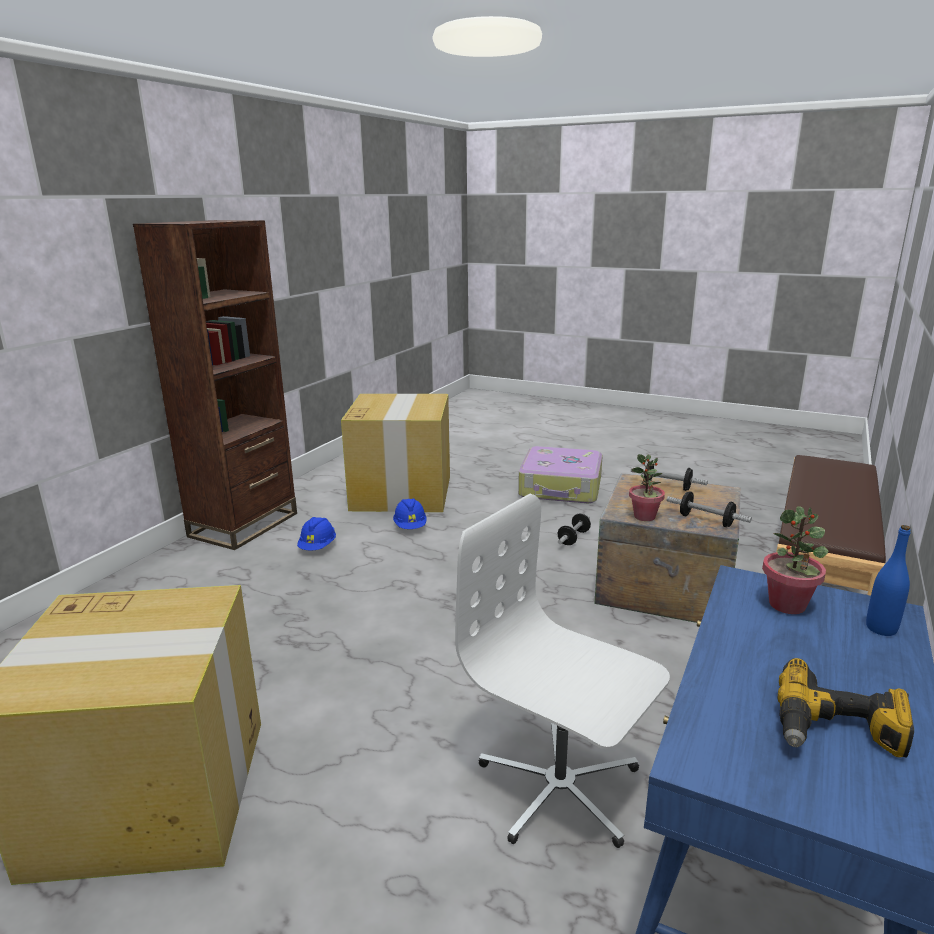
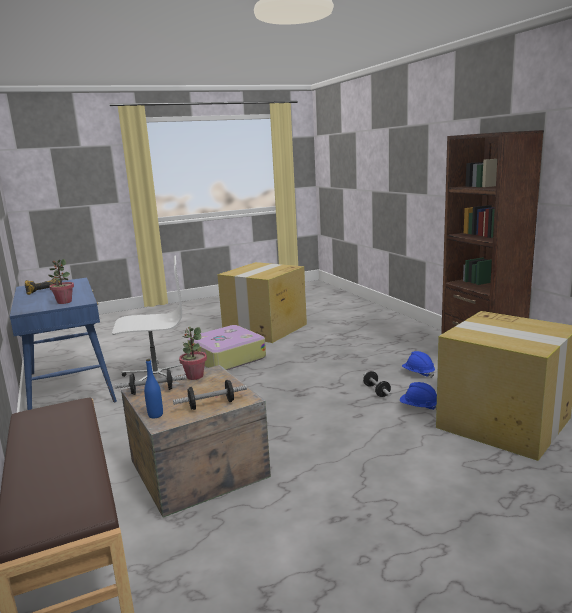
camera: 130 degrees right, 5 degrees down
(561, 487) = (440, 520): suitcase -> suitcase (226, 358)
(573, 538) = (313, 466): dumbbell -> dumbbell (376, 391)
(881, 628) = (28, 306): blue bottle -> blue bottle (155, 415)

